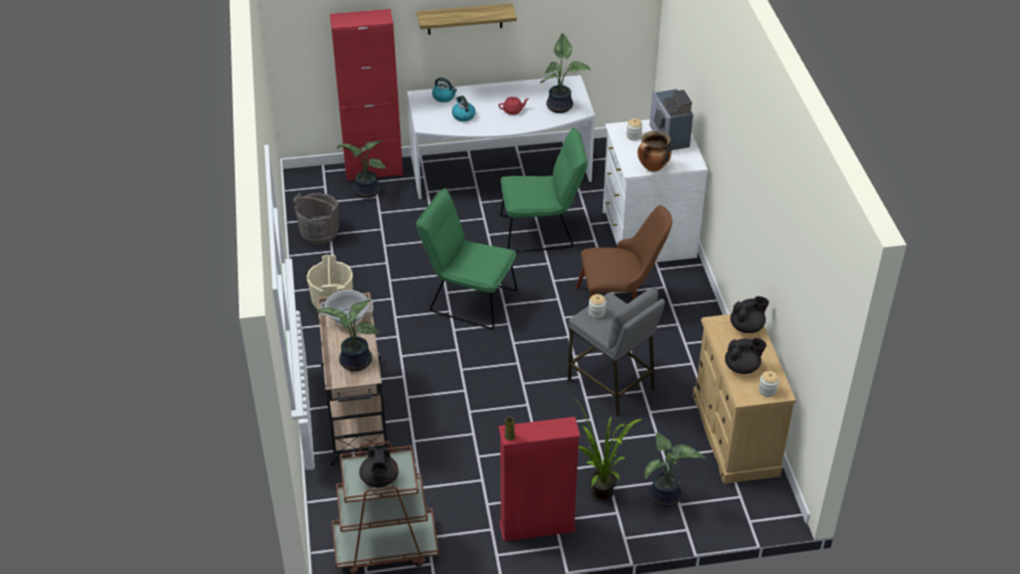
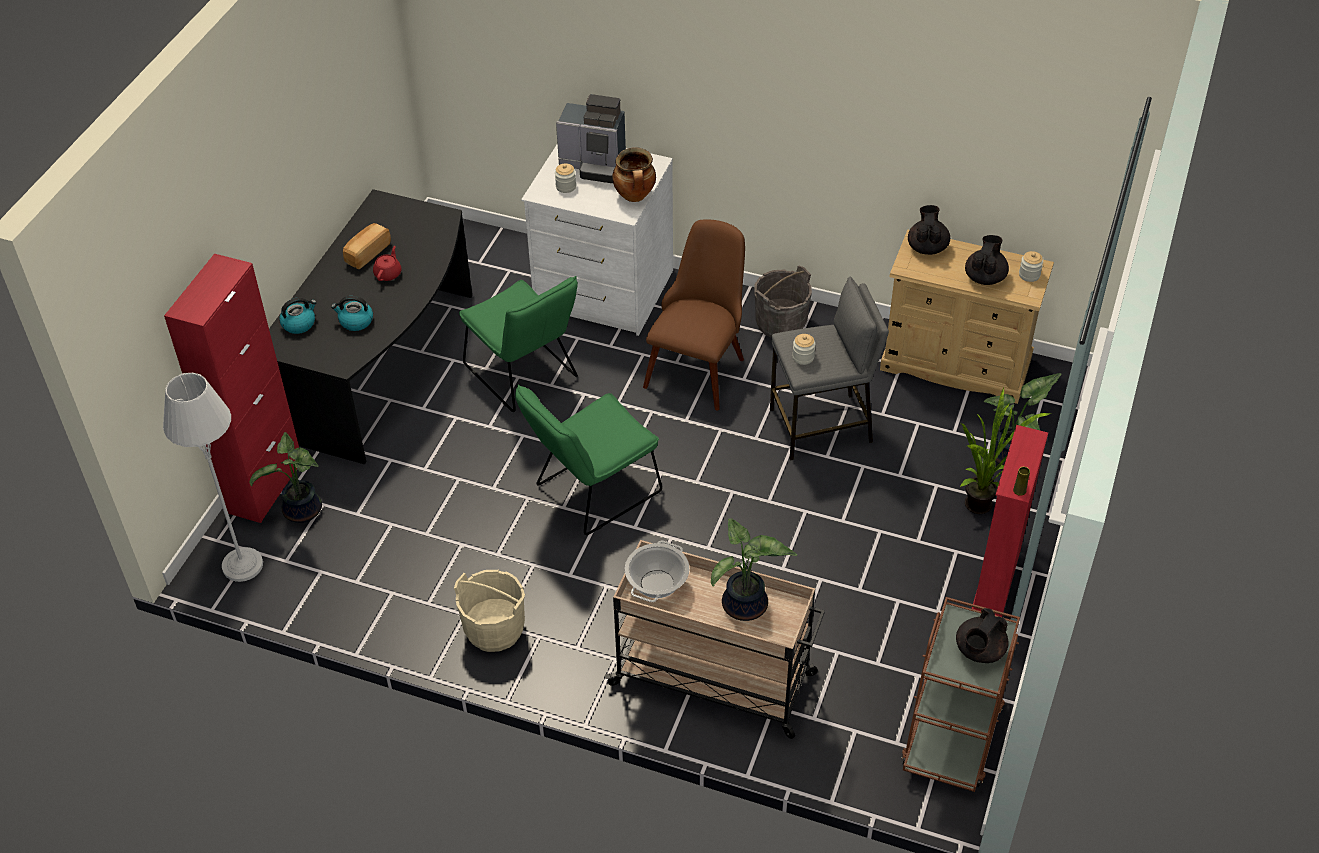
camera: 60 degrees left, 5 degrees up
(312, 188) = (242, 565): none -> grey floor lamp
(319, 233) = (345, 593): grey bucket -> grey bucket (781, 323)
(379, 480) = (979, 651): black teapot -> black teapot turned 105 degrees clockwise
(464, 18) = (272, 206): shelf -> none
(501, 172) = (384, 366): white desk -> black desk
(523, 96) = (367, 253): none -> bread
(542, 231) = (525, 375): green chair -> green chair turned 120 degrees clockwise
(561, 106) = (418, 230): potted plant -> none

